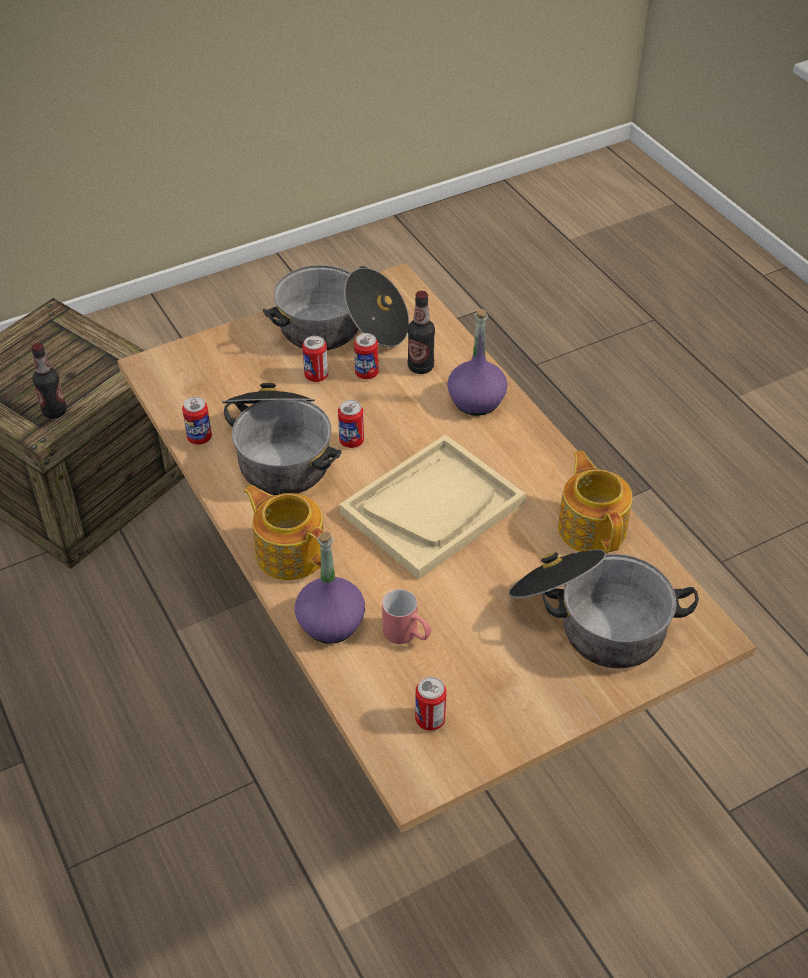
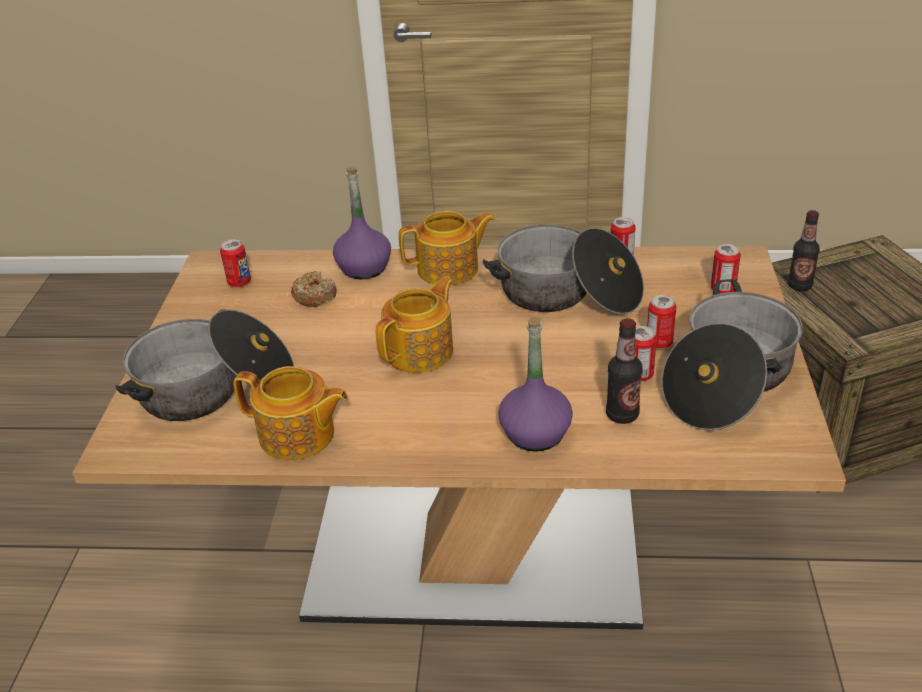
camera: 125 degrees right, 10 degrees down
(351, 441) = (547, 335): can -> can (723, 289)
(407, 635) = (314, 296): red mug -> donut
(432, 508) = (421, 351): beige tray -> teapot

